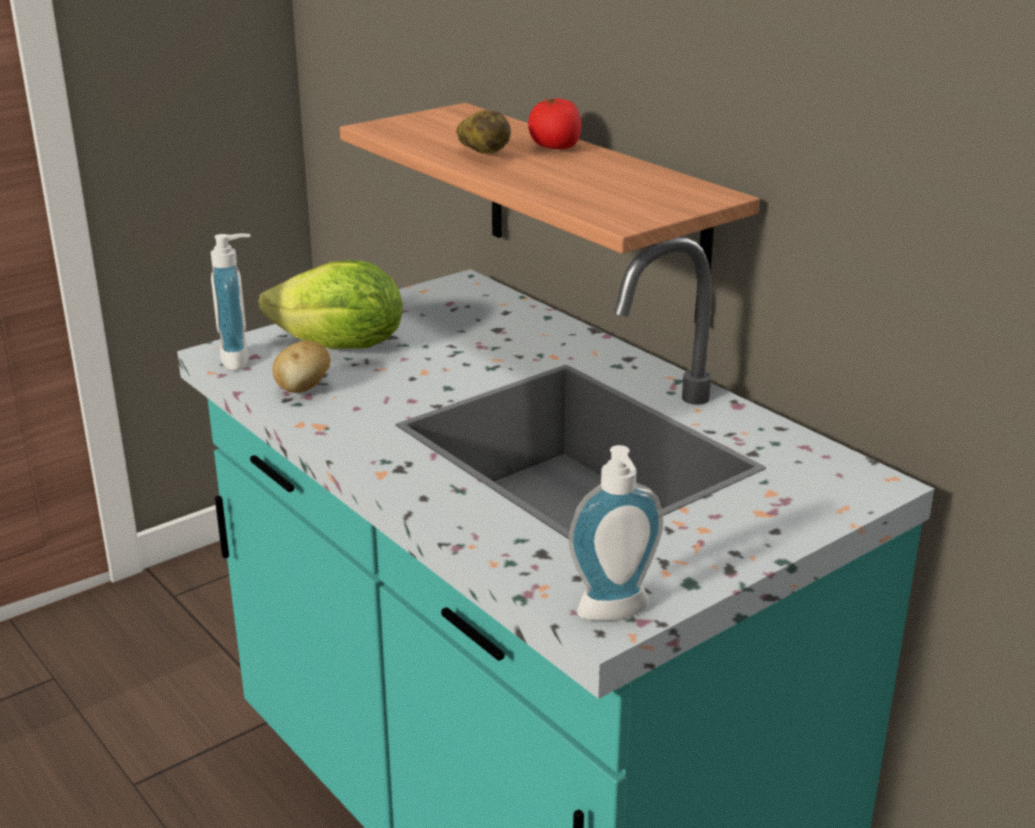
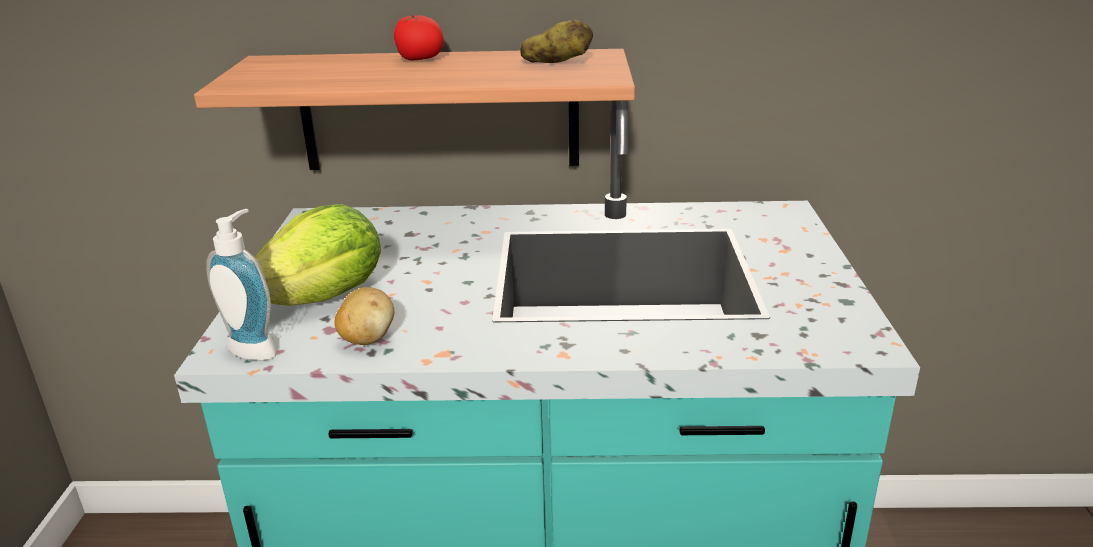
camera: 50 degrees left, 0 degrees up
(483, 154) = (384, 75): potato -> potato (557, 63)
(616, 614) = (864, 338): soap dispenser -> none

